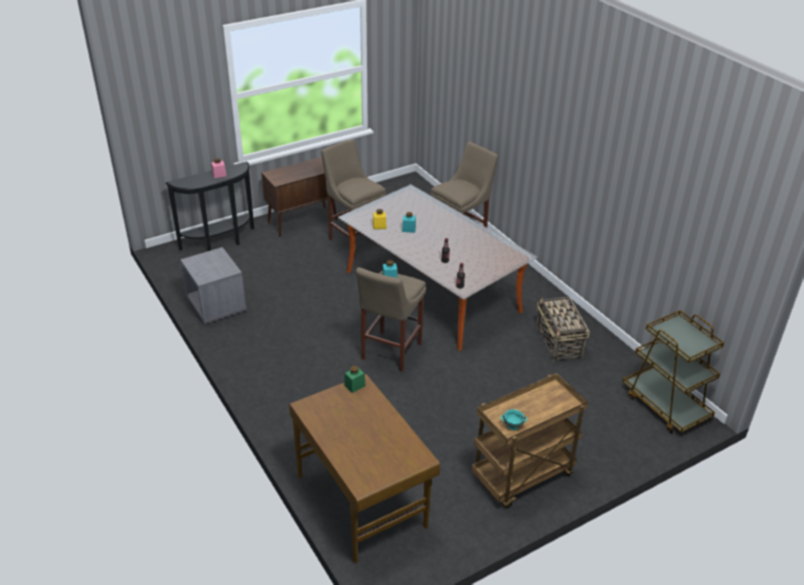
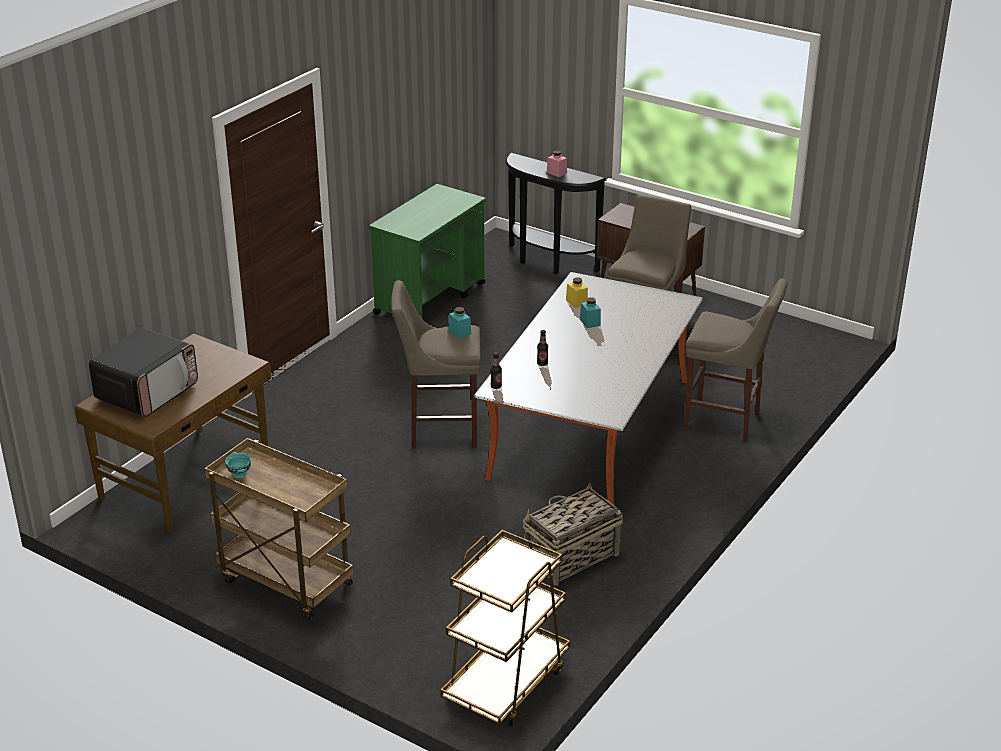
camera: 65 degrees right, 5 degrees down
(216, 306) = (430, 298): grey nightstand -> green cart
(354, 386) = (243, 360): green jar -> none
(365, 450) = (148, 392): none -> microwave

